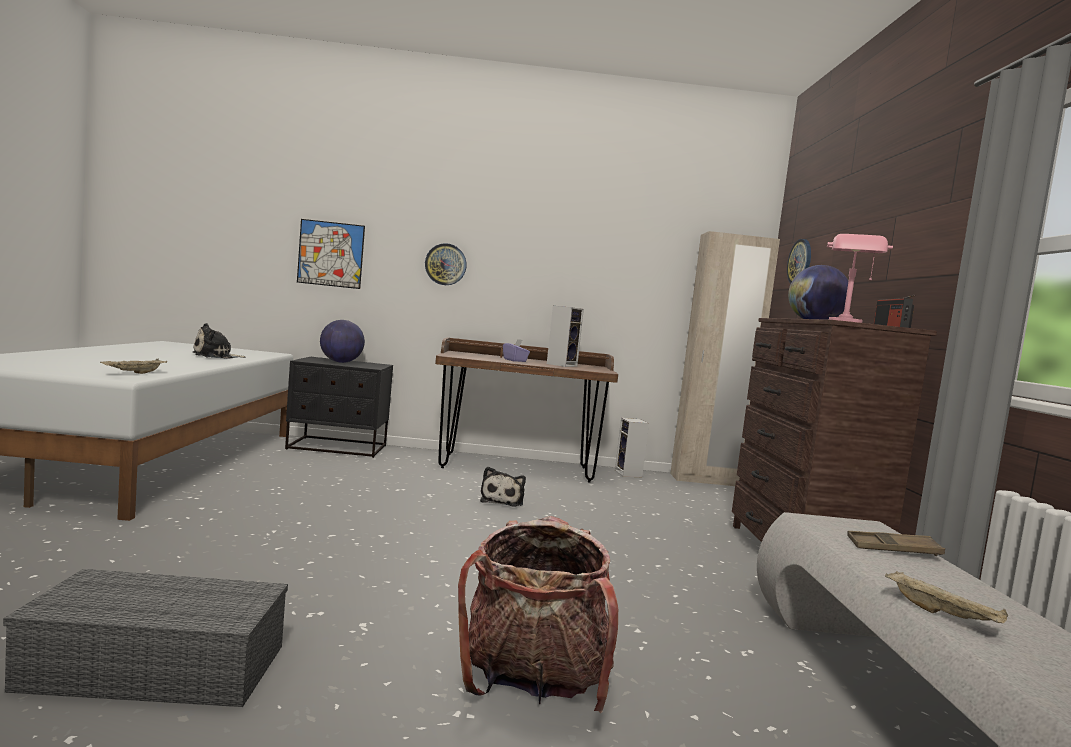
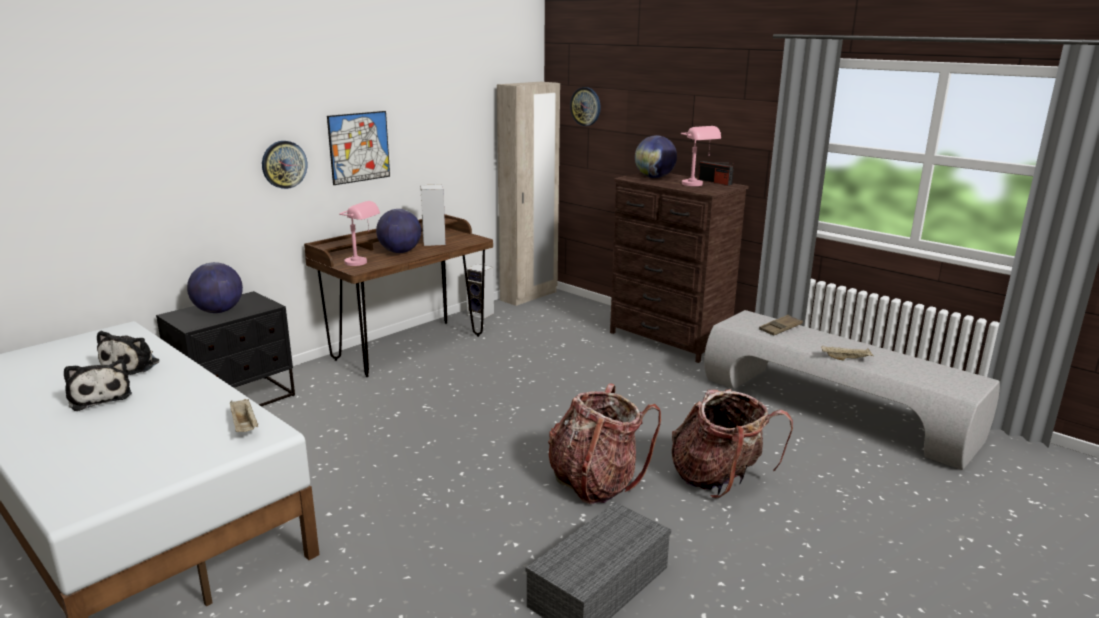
camera: 45 degrees left, 15 degrees up
(331, 254) = (147, 184): picture -> picture (359, 147)
(403, 601) = (595, 482): none -> backpack
(466, 356) = (362, 263): none -> pink table lamp
(503, 500) = (474, 384): plush toy -> plush toy (99, 397)
(515, 360) = (400, 252): purple tissue box -> globe

